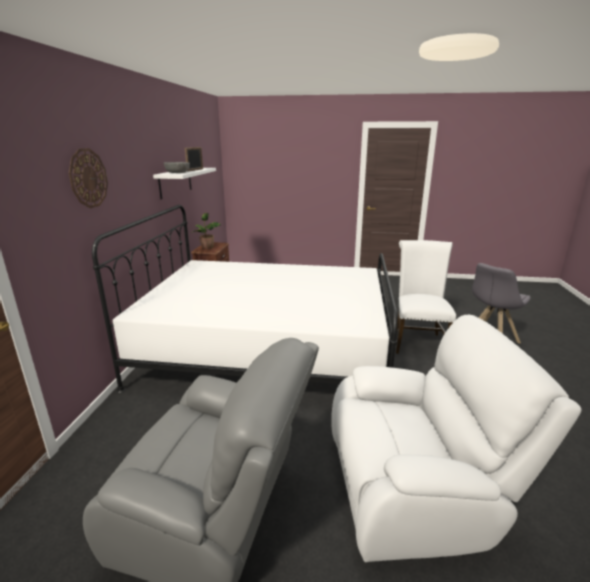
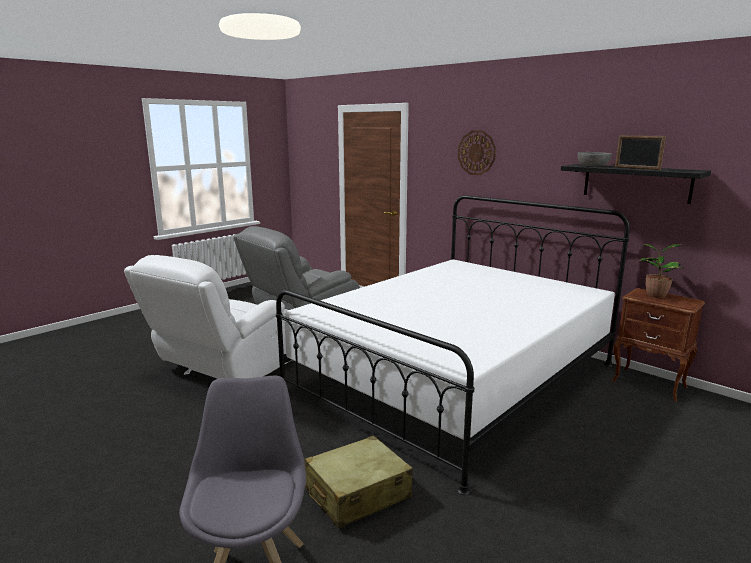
camera: 125 degrees right, 5 degrees down
(175, 182) = (636, 183): white shelf -> black shelf
(418, 341) = (357, 493): white chair -> beige suitcase

